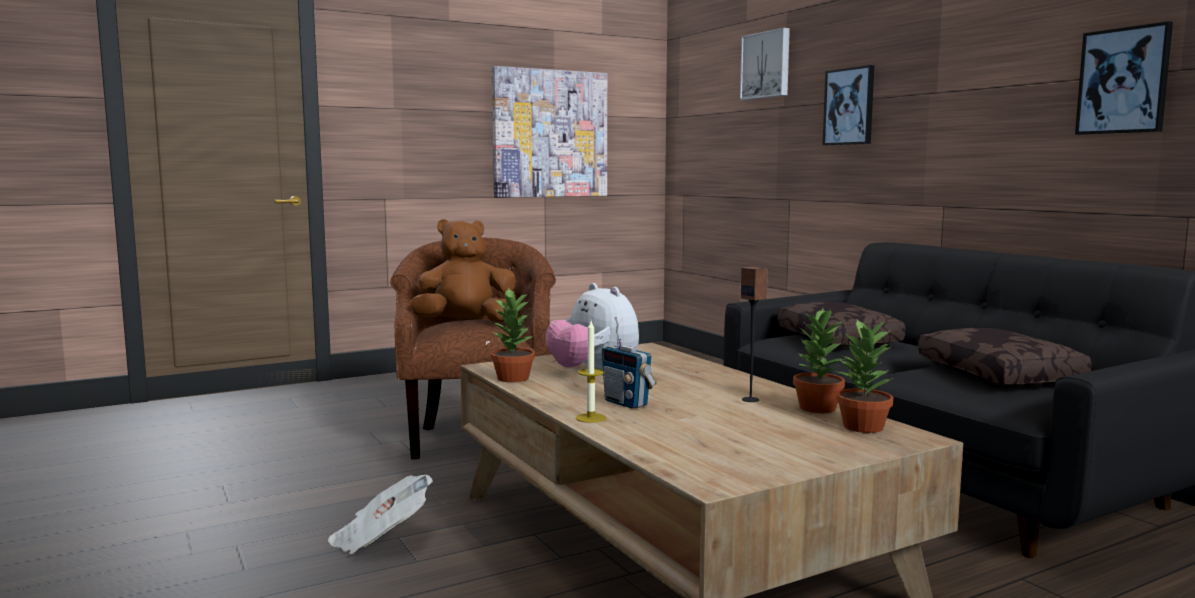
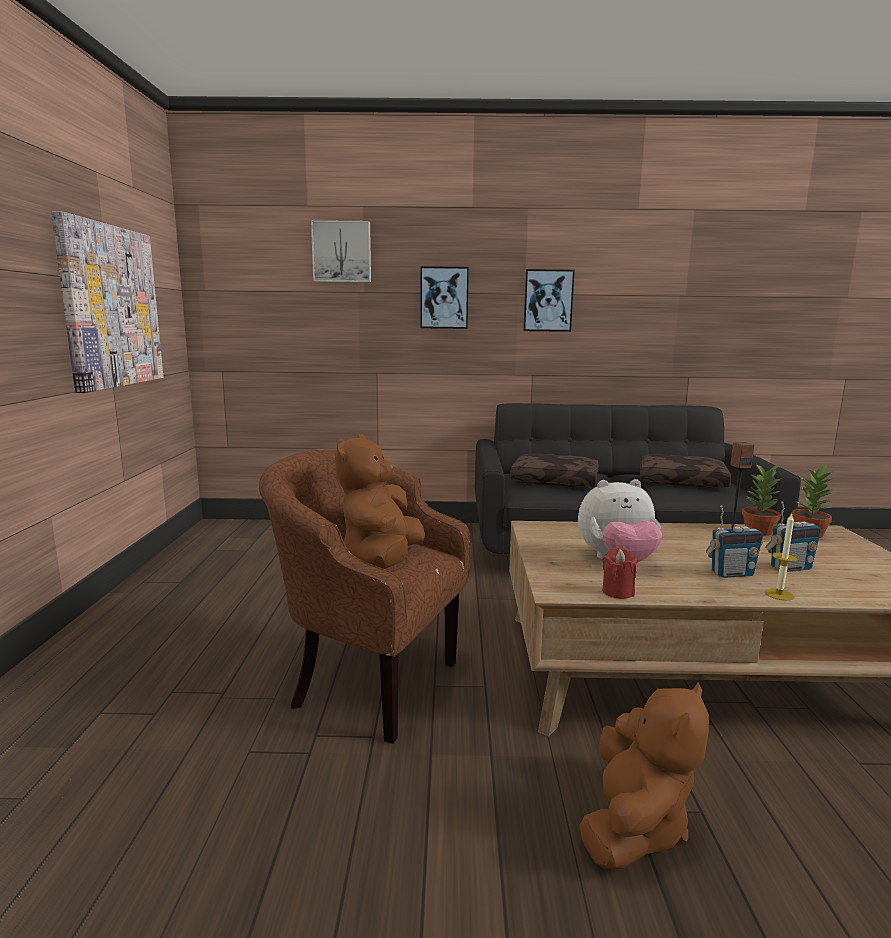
camera: 60 degrees left, 5 degrees up
(380, 539) = (633, 826): newspaper -> brown plush toy
(513, 378) = (617, 592): potted plant -> red candle
(690, 420) = (790, 568): none -> radio
(1124, 81) = (657, 299): picture -> picture (548, 300)

